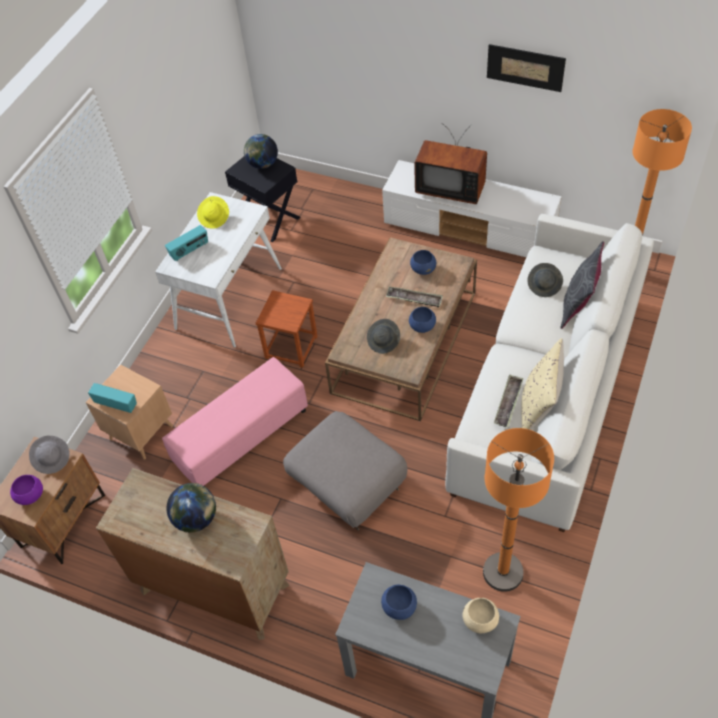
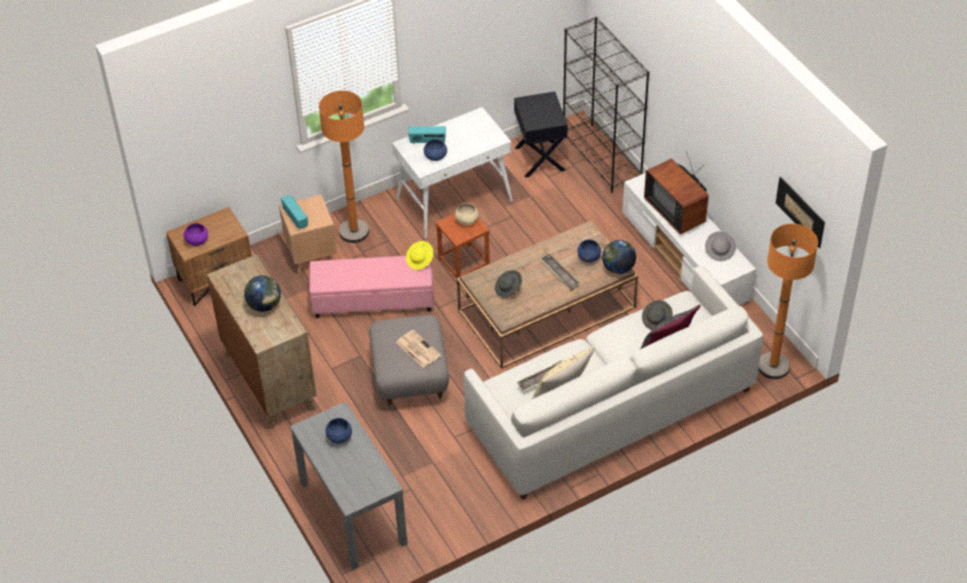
camera: 35 degrees right, 5 degrees down
(52, 459) = (227, 227): grey hat -> grey hat (720, 251)
(214, 218) = (466, 128): yellow hat -> yellow hat (420, 260)
(263, 164) = (546, 108): globe -> globe (618, 268)
(321, 189) = (602, 158): none -> black bookcase
(357, 454) = (417, 349): none -> newspaper
(422, 326) = (545, 295): blue bowl -> blue bowl (435, 156)
(480, 621) = (377, 475): beige bowl -> beige bowl (466, 221)
(503, 572) = (456, 494): orange floor lamp -> orange floor lamp (354, 232)
(525, 67) = (743, 138): picture -> picture (800, 212)

